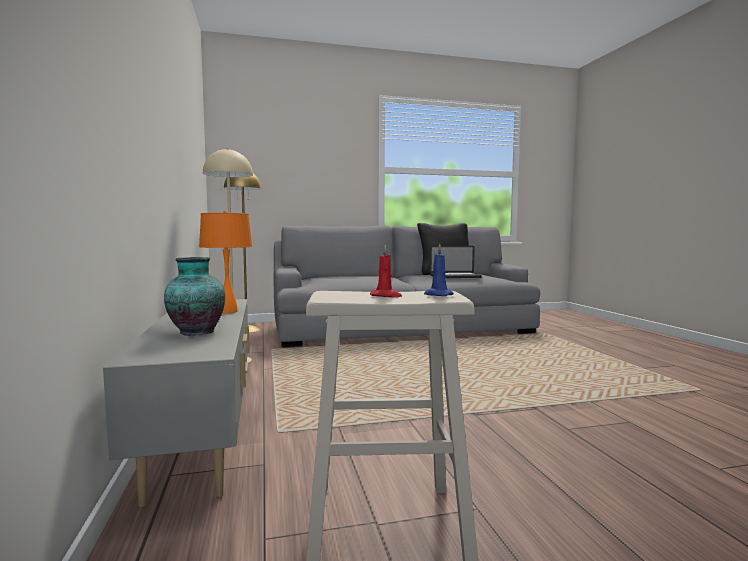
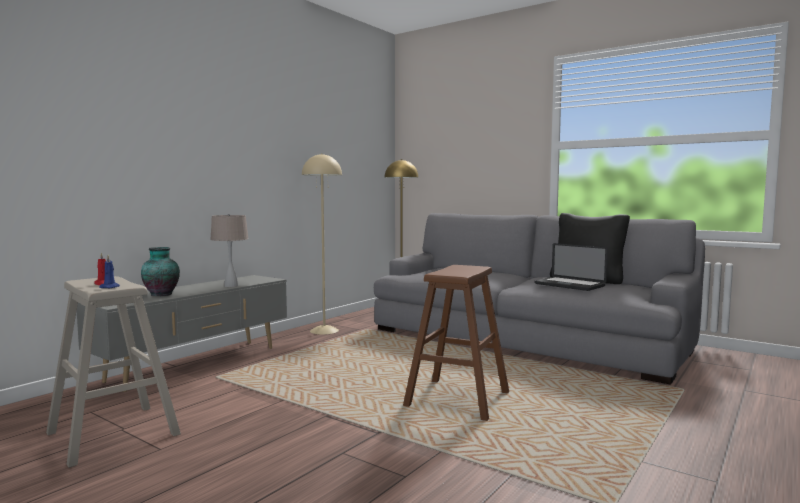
camera: 50 degrees right, 0 degrees up
(227, 311) = (231, 286): orange table lamp -> beige table lamp
(495, 372) = (457, 399): none -> brown stool

